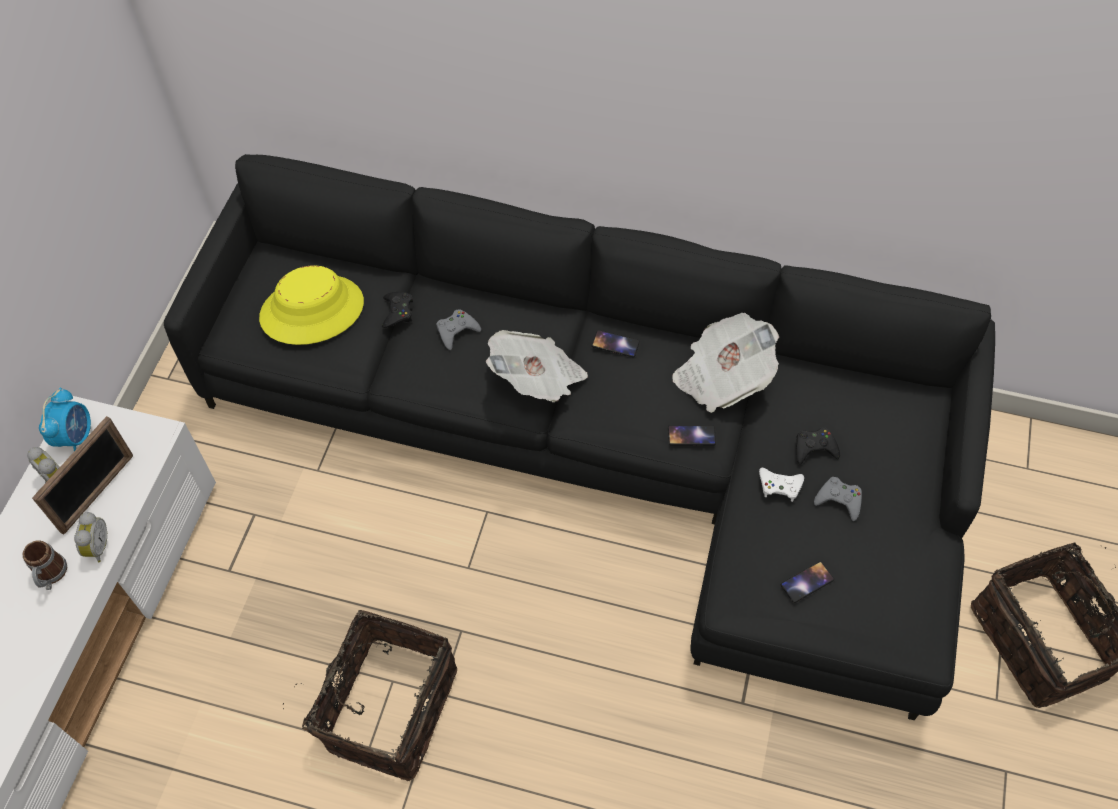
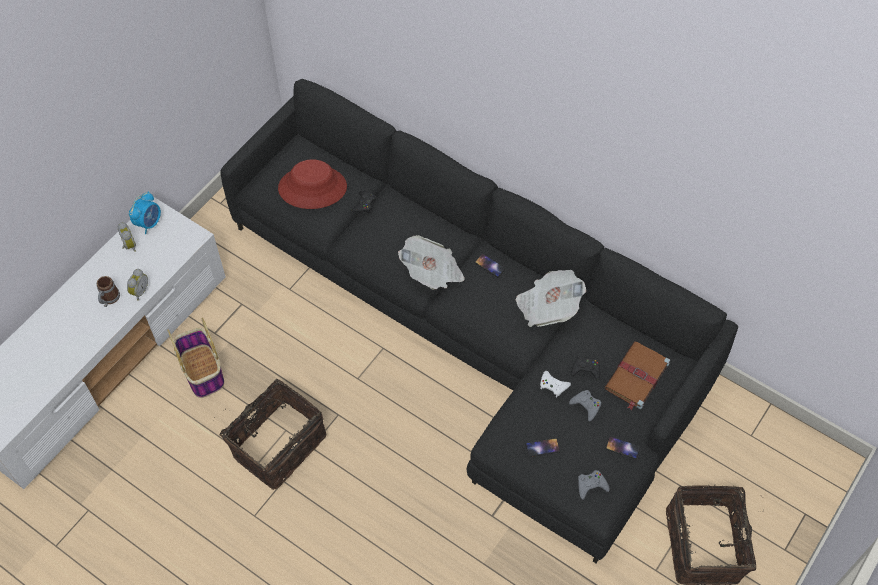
camera: 20 degrees right, 0 degrees up
(98, 493) = (150, 260): picture frame -> none
(232, 635) = (203, 371): none -> basket
(312, 310) = (312, 187): yellow hat -> red hat
(456, 331) = (395, 227): grey game controller -> grey game controller (591, 485)
(691, 436) = (512, 337): phone -> phone (622, 447)
(887, 436) = (636, 377): none -> brown book

